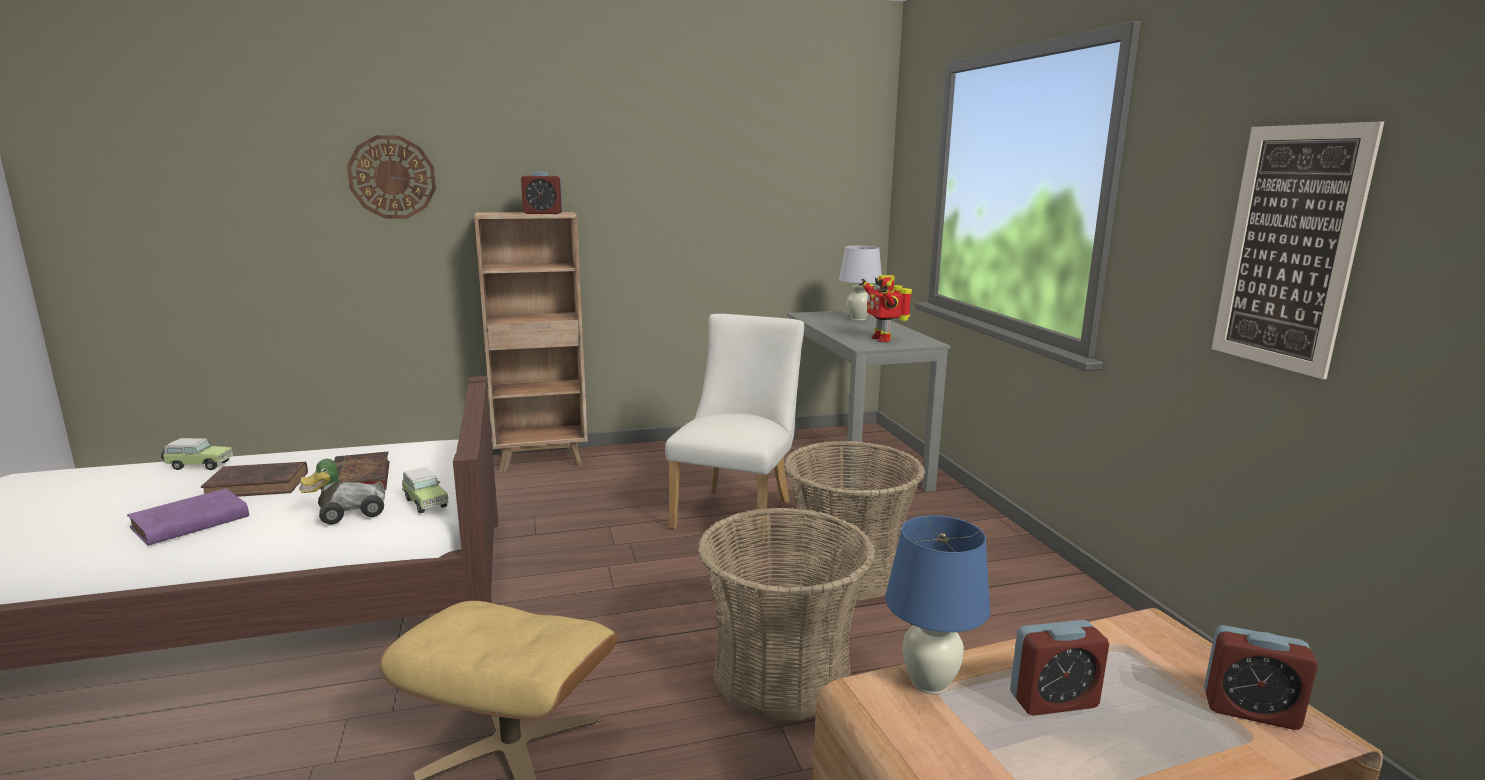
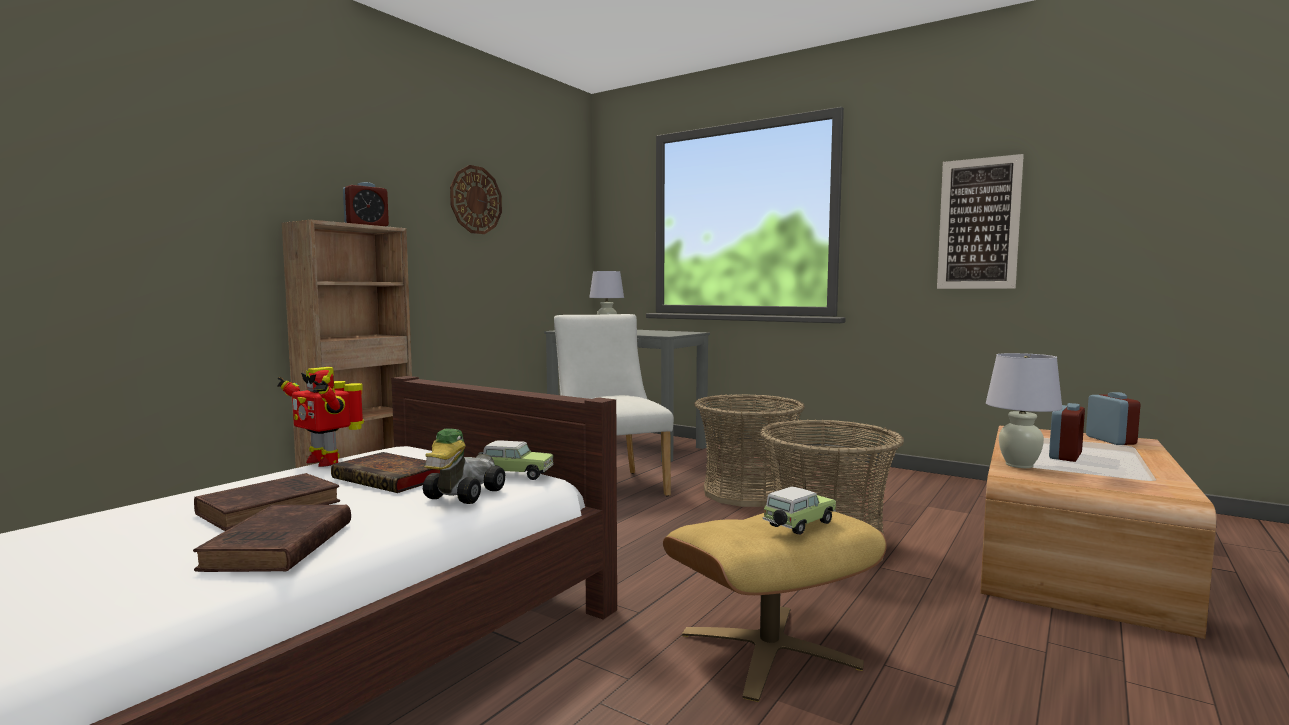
camera: 40 degrees left, 10 degrees down
(187, 523) = (277, 547): purple book -> brown book
(198, 465) = (103, 518): toy car -> toy car (798, 525)
(392, 177) = (179, 173): wall clock -> wall clock (476, 200)
(882, 339) = (662, 333): toy robot -> toy robot (325, 461)
(930, 683) = (1019, 465): blue table lamp -> white table lamp
(1250, 710) = (1110, 440): alarm clock -> alarm clock turned 75 degrees counterclockwise

